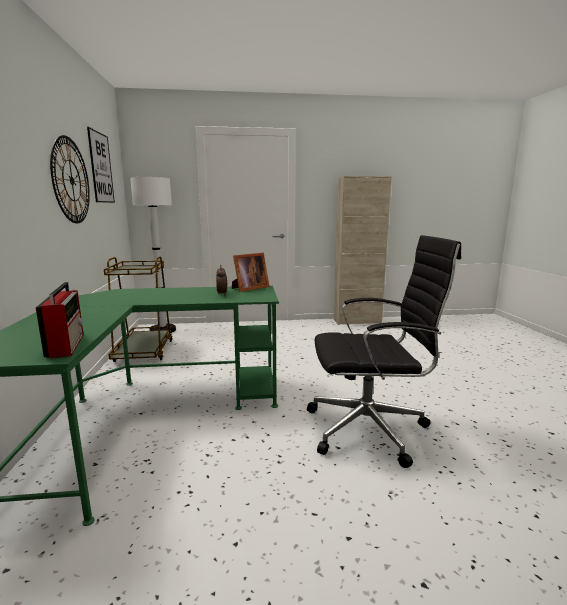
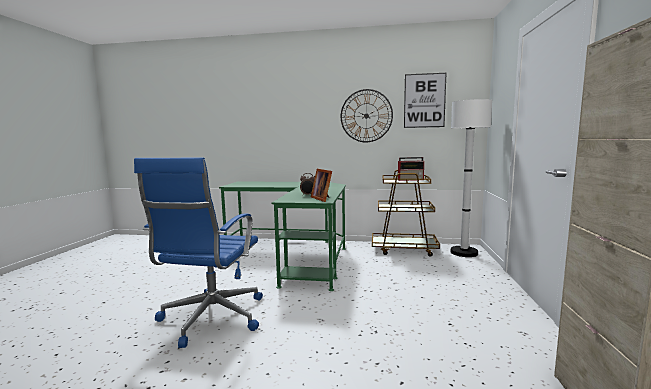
camera: 105 degrees right, 5 degrees down
(66, 345) = (239, 185): radio -> radio (411, 180)
(370, 428) = (211, 318): black office chair -> blue office chair

